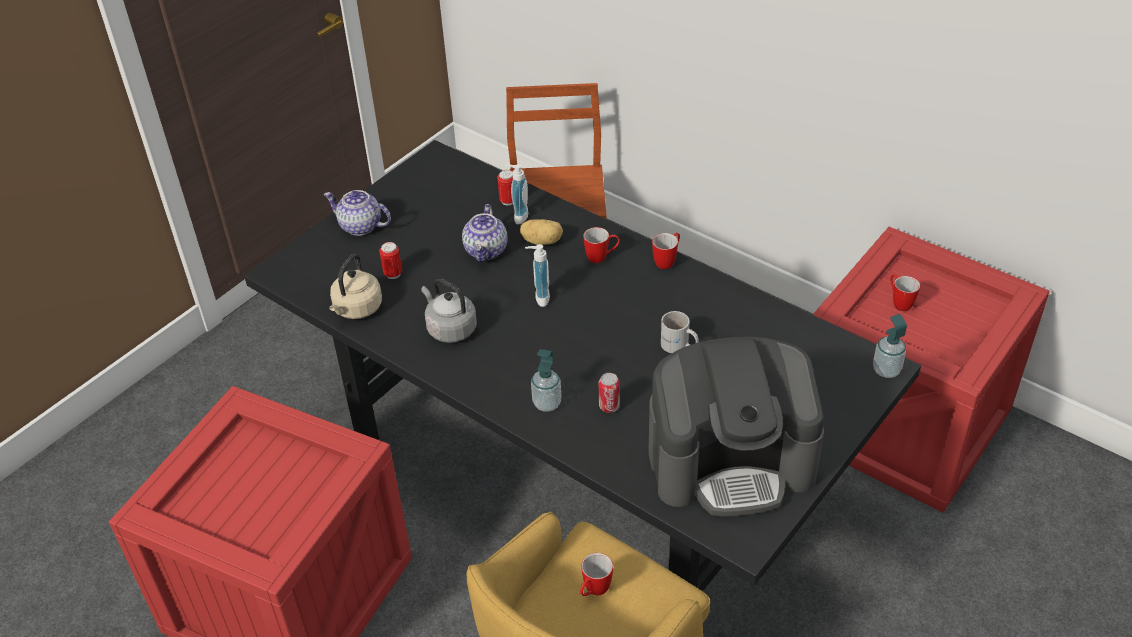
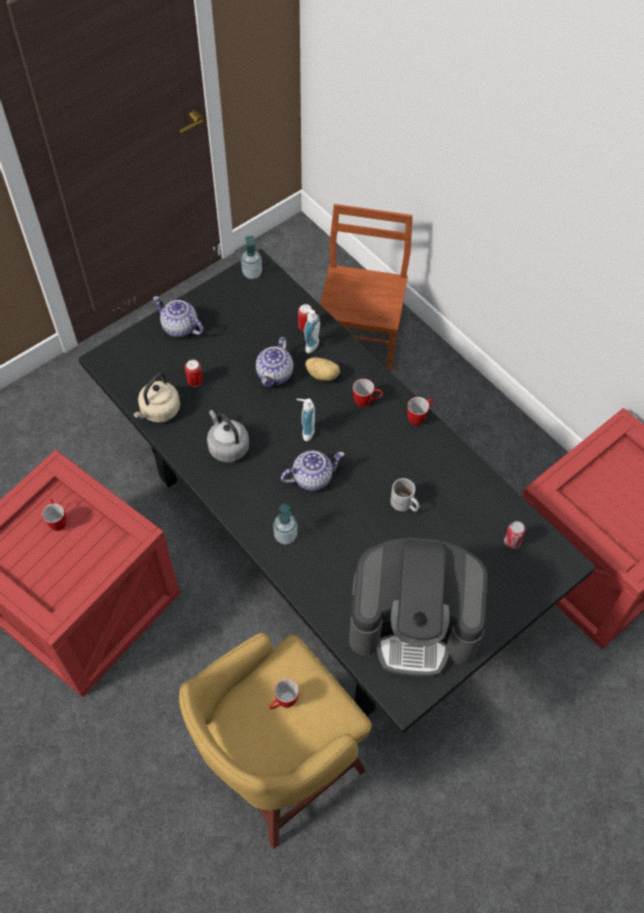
camera: 10 degrees right, 15 degrees up
(561, 340) = (312, 477): none -> teapot
(609, 406) = (333, 549): can -> can (512, 542)
(886, 370) = (565, 566): soap dispenser -> soap dispenser (252, 273)
(899, 302) = (607, 485): mug -> mug (57, 521)

